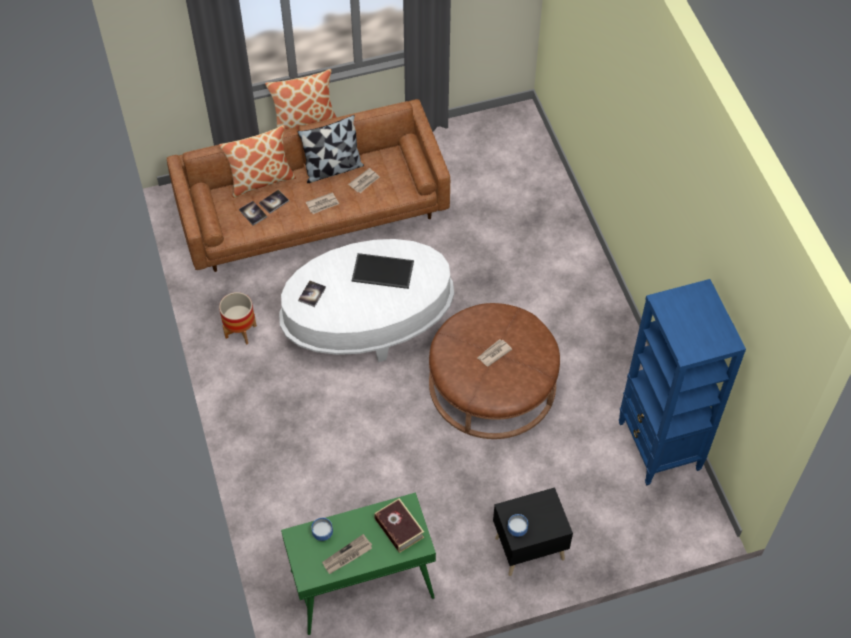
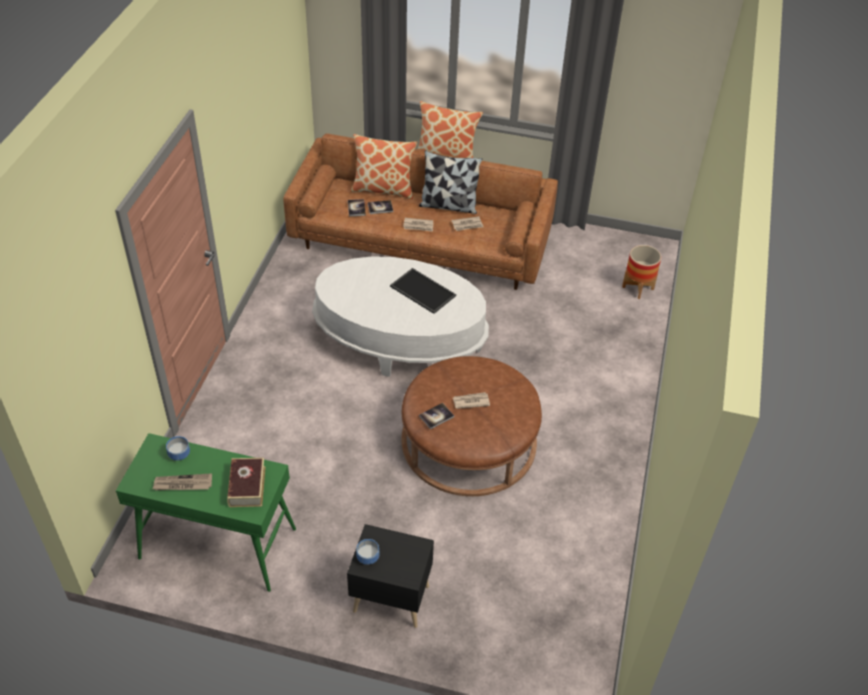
camera: 30 degrees right, 10 degrees down
(240, 331) = (289, 299): planter -> planter (637, 288)
(312, 294) = (348, 280): book -> book (436, 416)
(659, 447) = (589, 577): blue bookcase -> none

